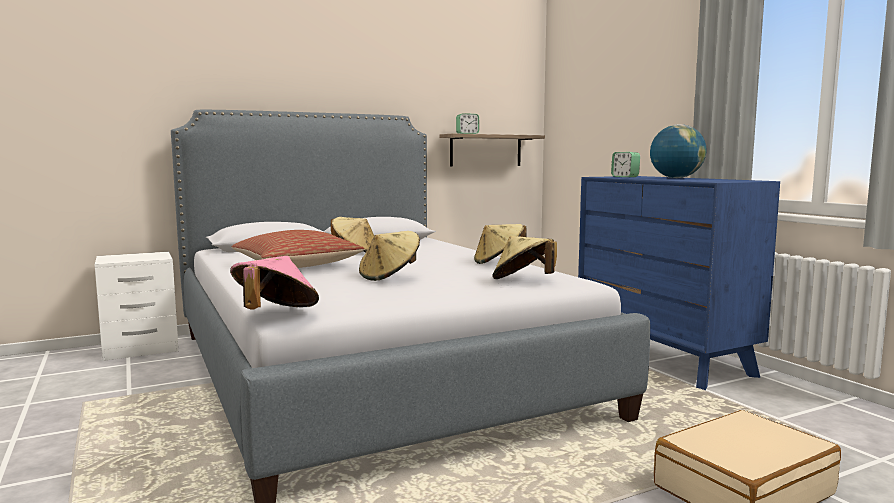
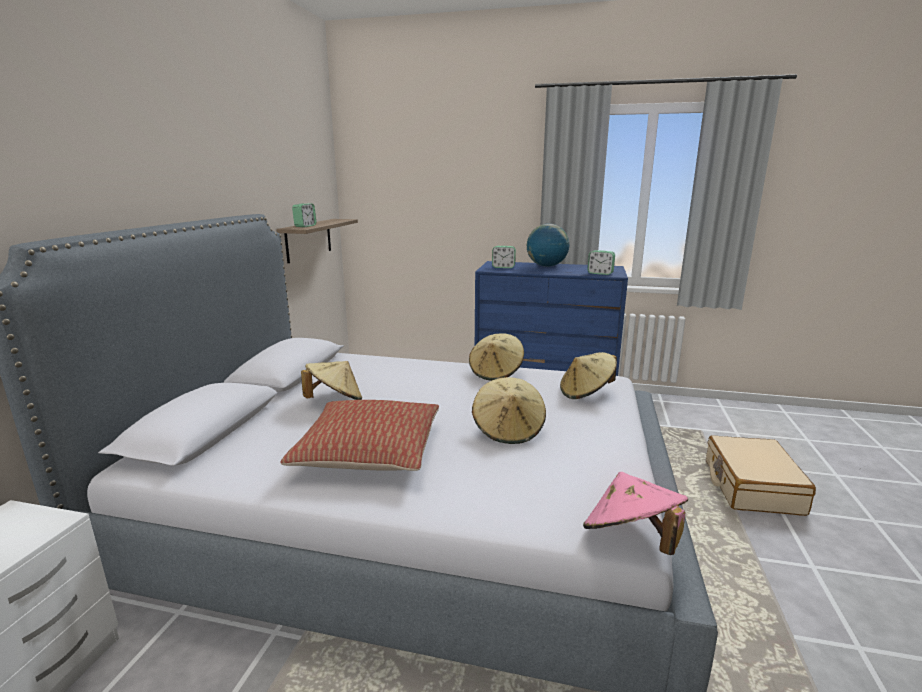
camera: 50 degrees left, 10 degrees up
(704, 181) = (600, 273): none -> alarm clock

